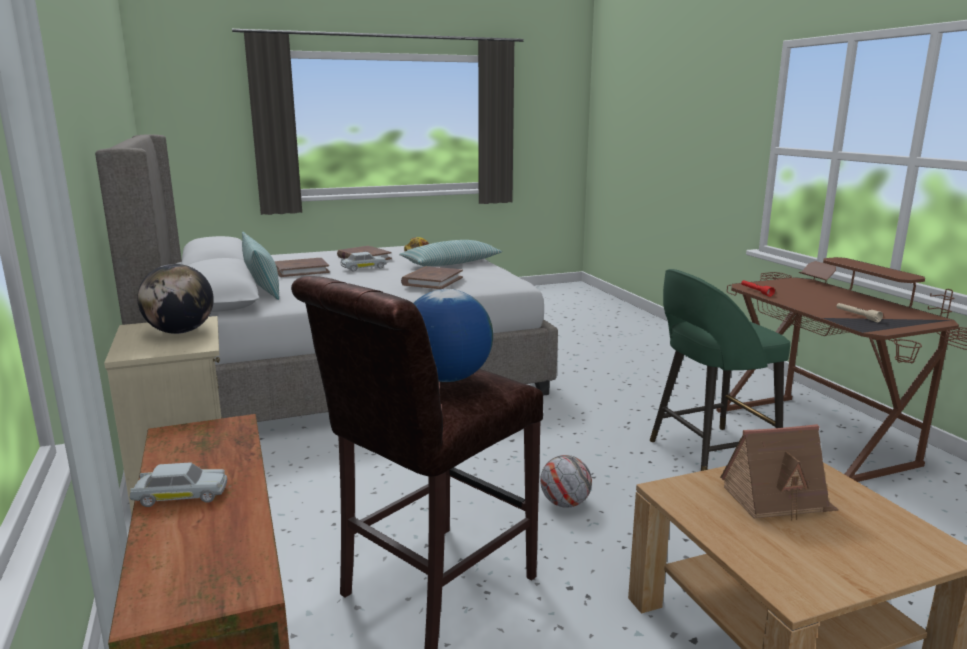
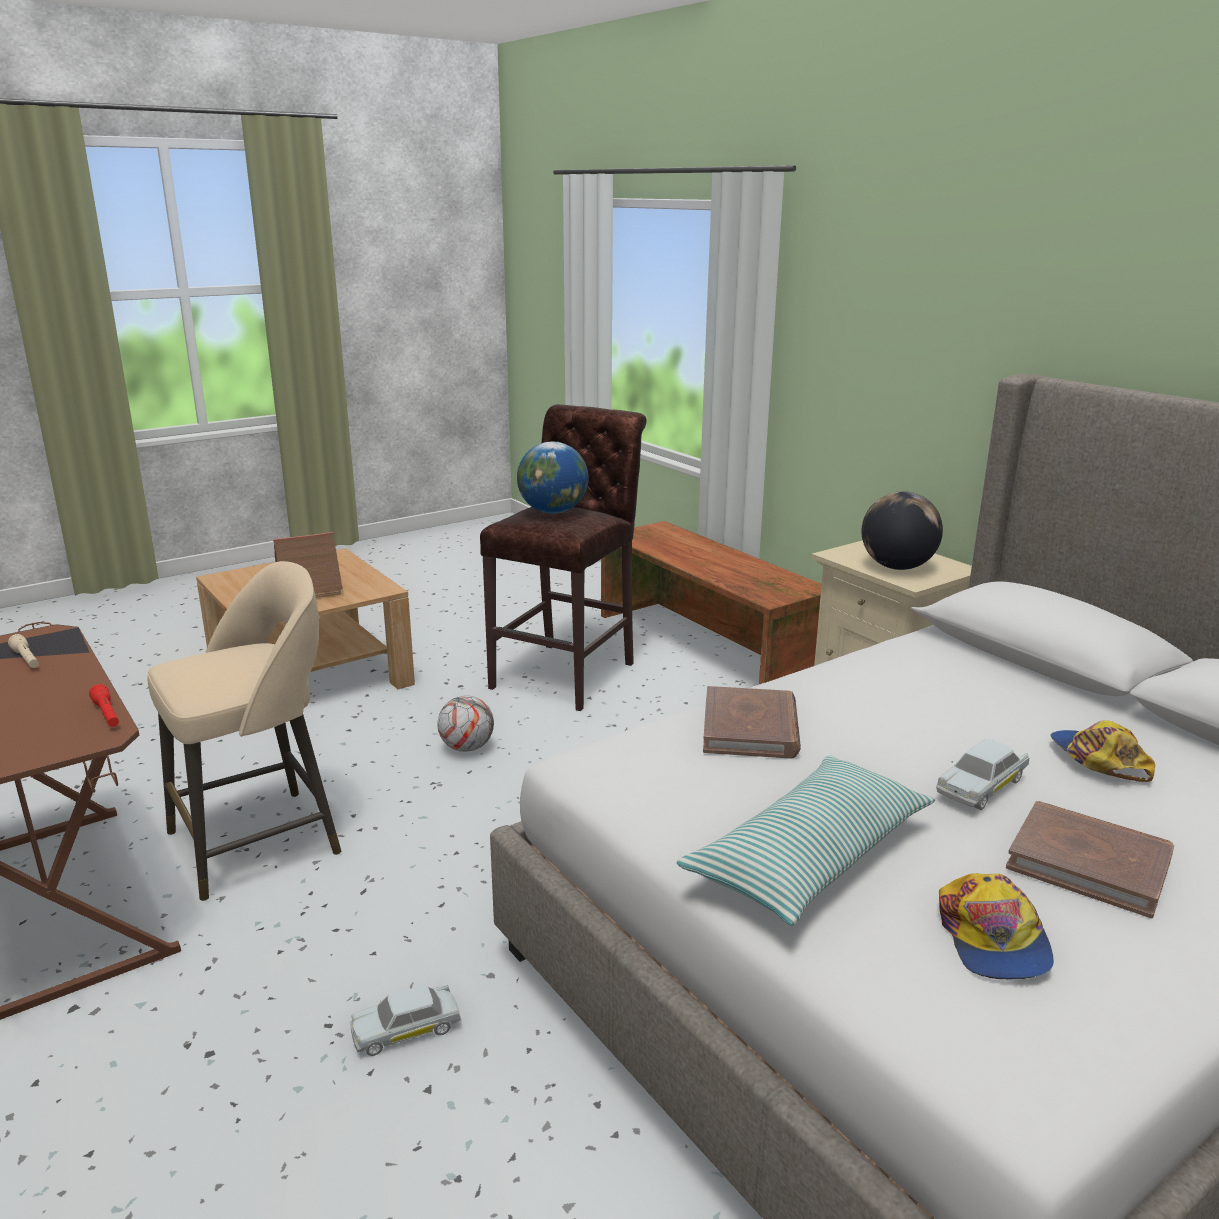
camera: 165 degrees right, 5 degrees up
(180, 495) = (723, 557): white toy car -> white toy car (406, 1029)
(262, 288) = (1035, 687): pillow -> none
(301, 270) = (1097, 760): brown book -> cap
(709, 454) = (260, 841): green stool -> beige stool

